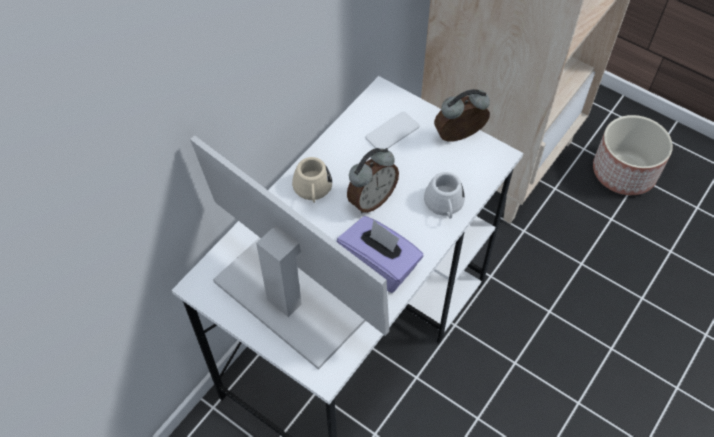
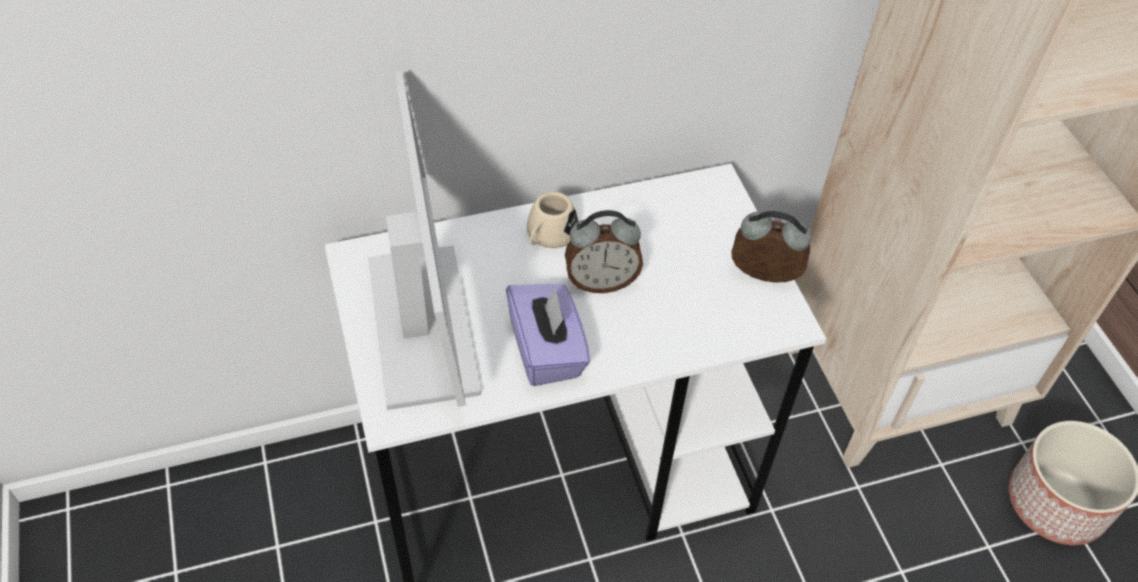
camera: 35 degrees right, 5 degrees down
(392, 132) = (690, 228): phone -> none
(444, 205) = (677, 336): white mug -> none

